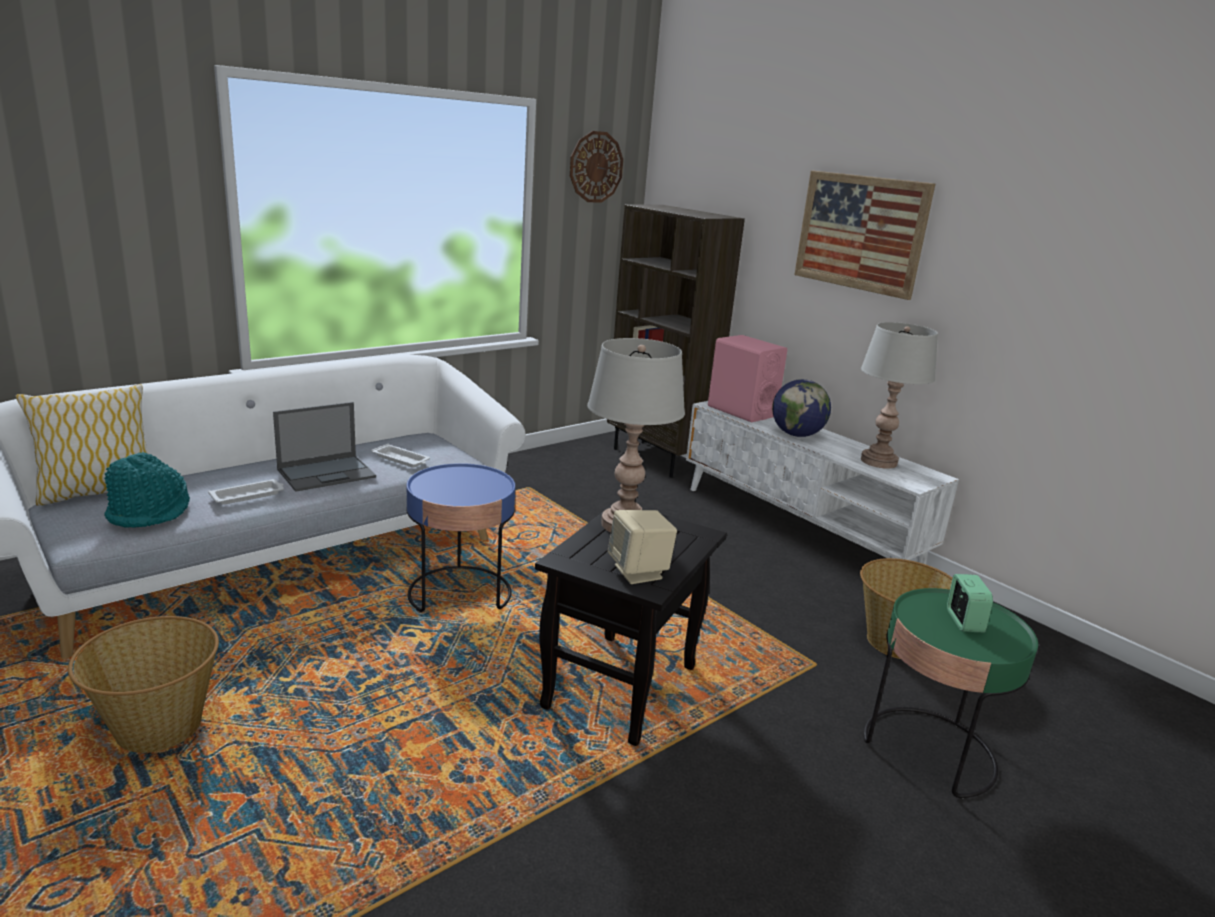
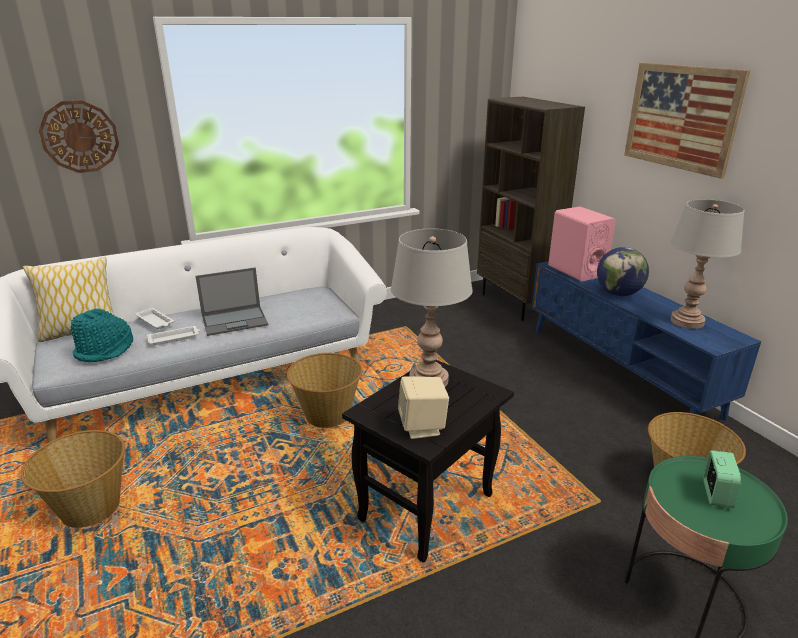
camera: 15 degrees right, 5 degrees up
(401, 459) = (293, 310): white tray -> white tray (155, 321)
(460, 593) = (327, 415): blue side table -> basket
(596, 167) = (465, 69): wall clock -> wall clock (80, 137)
(799, 528) = (620, 370): white tv stand -> blue tv stand

